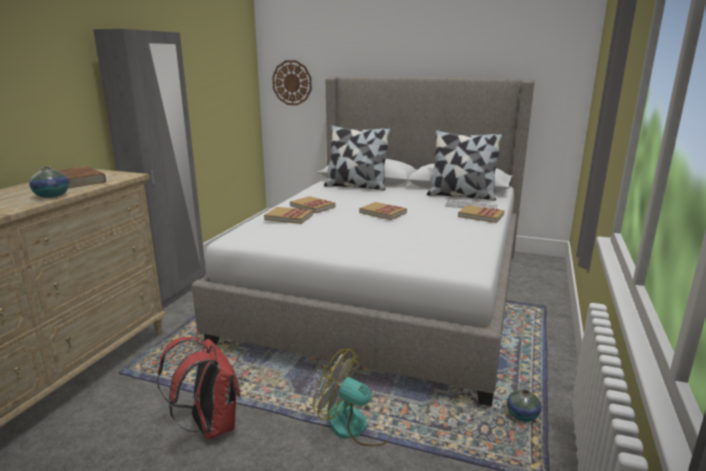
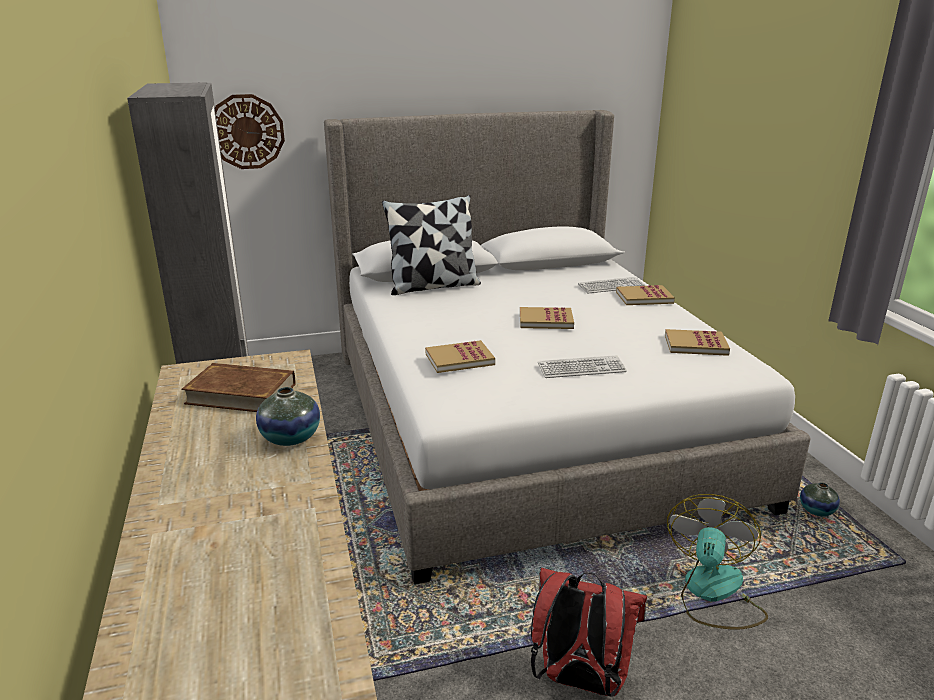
camera: 35 degrees left, 5 degrees up
(312, 206) = (449, 333): book -> book (695, 345)
(349, 238) = (581, 368): none -> keyboard
(357, 425) = (713, 594): fan -> fan turned 120 degrees clockwise
(461, 196) = (575, 273): pillow -> none

